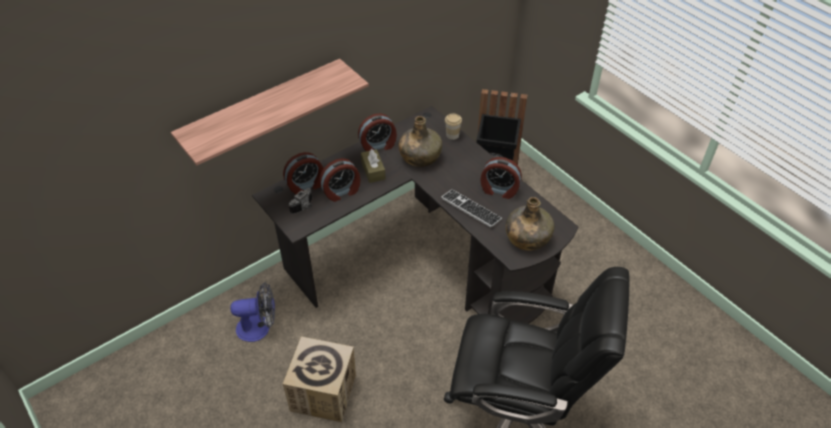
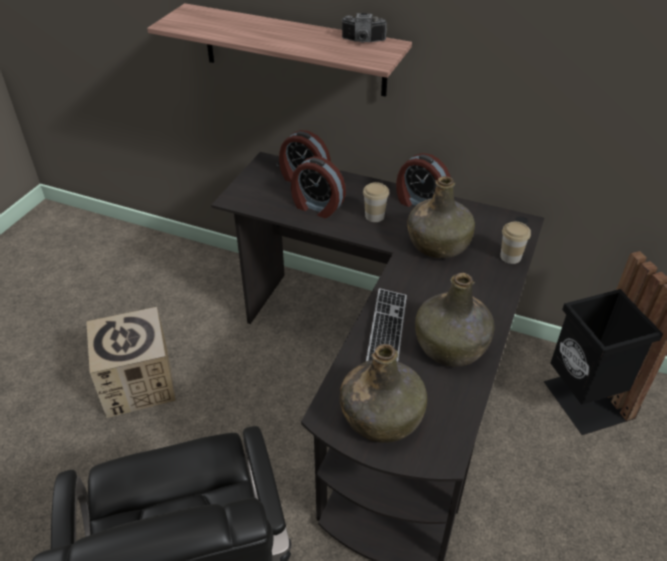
camera: 60 degrees right, 5 degrees down
(259, 327) = (195, 293): fan -> none
(304, 207) = (270, 191): camera -> camera (362, 41)
(373, 170) = (374, 216): brown tissue box -> cup
(499, 190) = (451, 345): alarm clock -> green bottle

